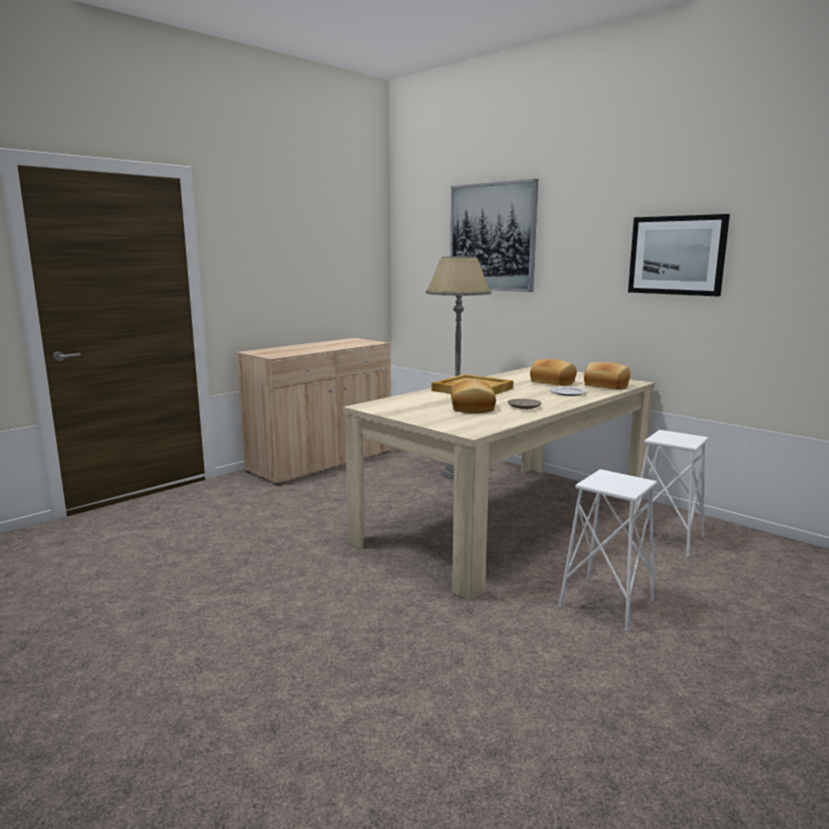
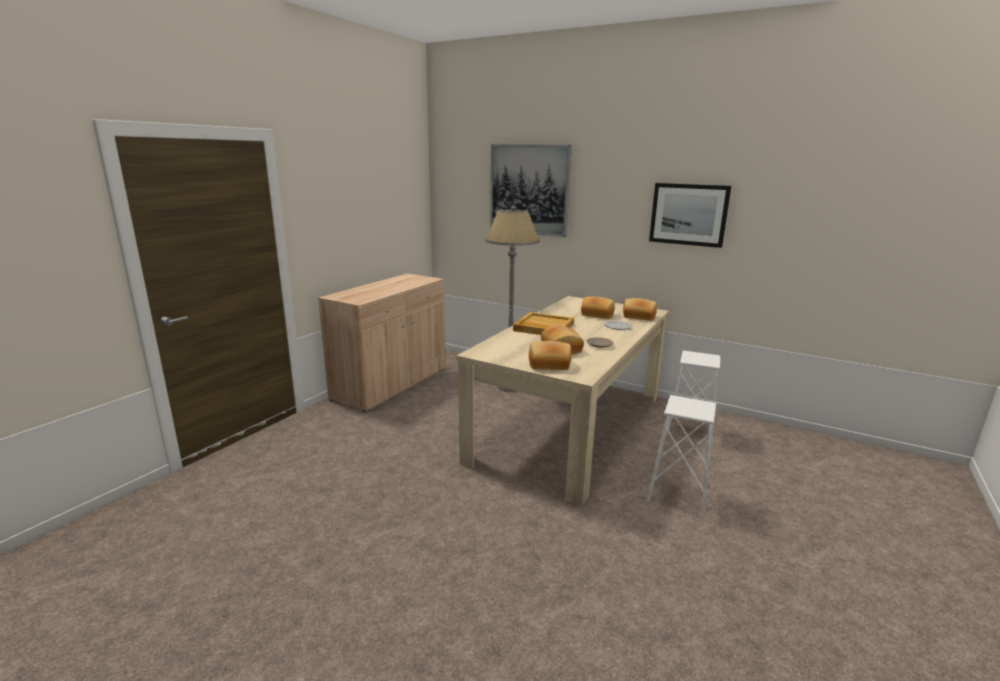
camera: 15 degrees left, 5 degrees up
(441, 420) = (549, 365): none -> bread

